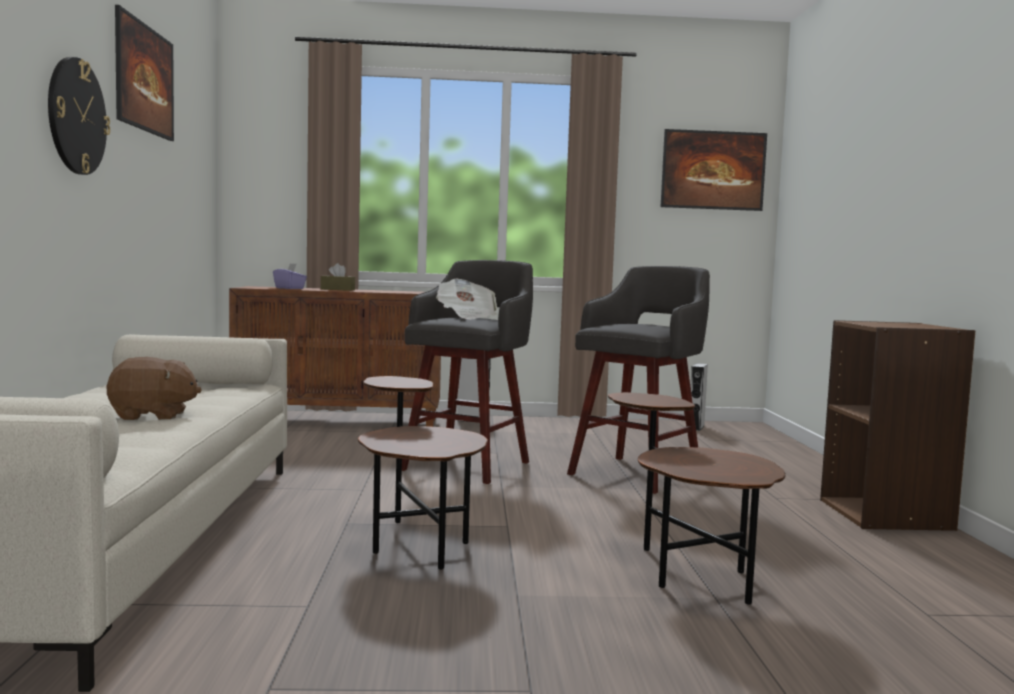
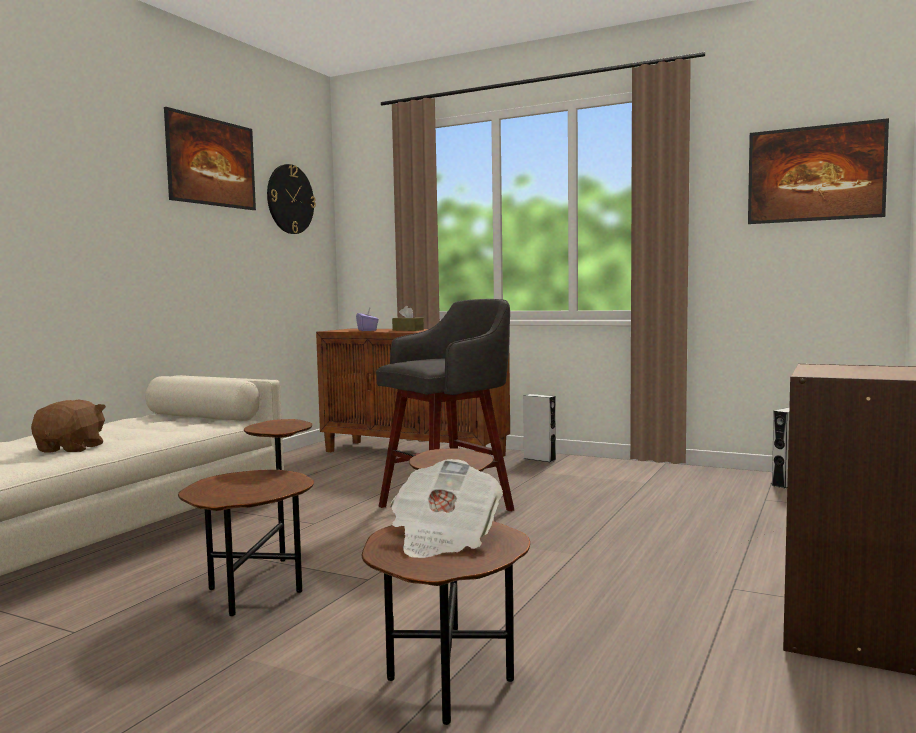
camera: 30 degrees right, 0 degrees up
(76, 116) = (110, 203): wall clock -> wall clock (290, 199)
(152, 416) = (72, 449): brown plush toy -> brown plush toy turned 105 degrees counterclockwise
(466, 317) = (442, 358): newspaper -> newspaper (443, 538)
(637, 473) = (610, 535): grey stool -> none

